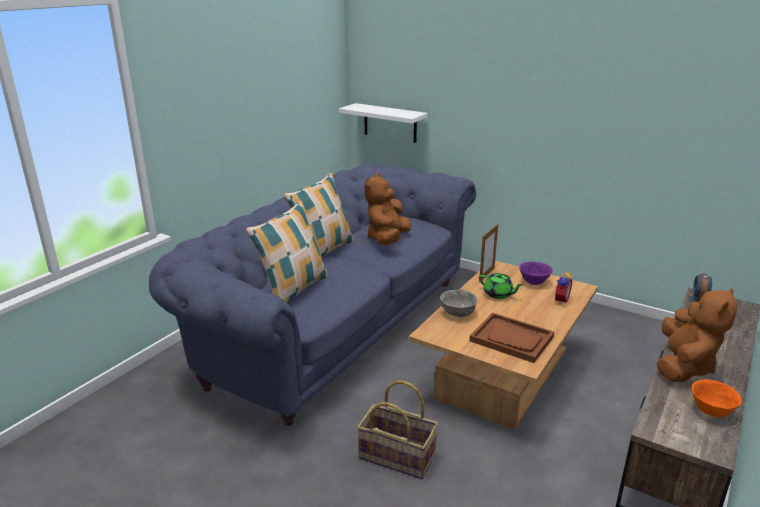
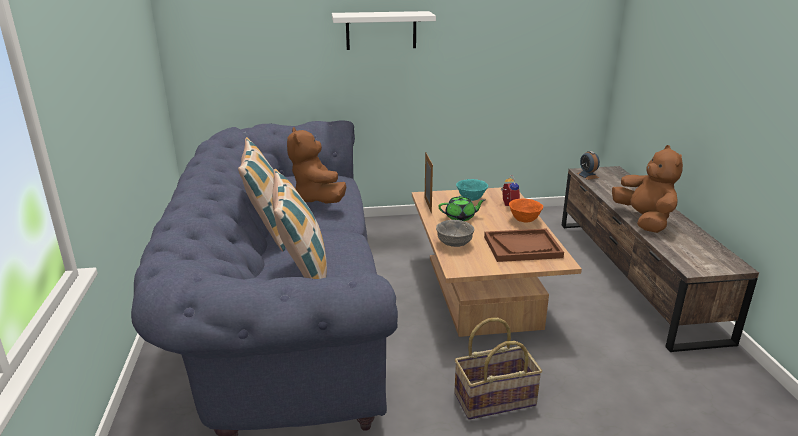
camera: 40 degrees left, 0 degrees up
(390, 123) = (228, 78): white shelf -> white shelf (381, 30)
(534, 283) = (471, 199): purple bowl -> turquoise bowl
(711, 411) = (698, 242): orange bowl -> orange bowl (524, 220)

